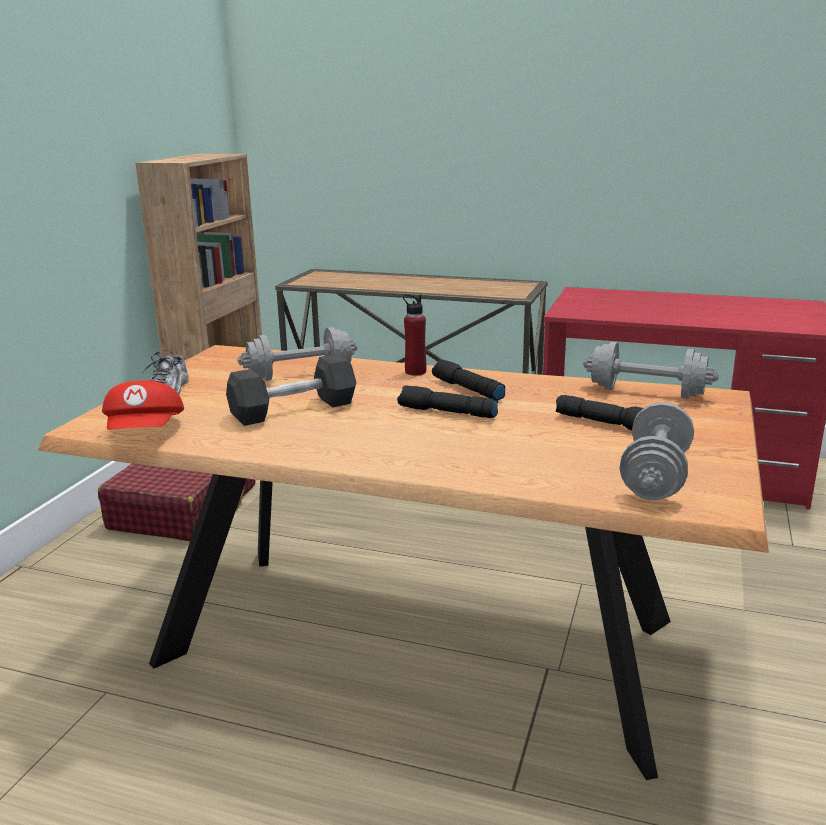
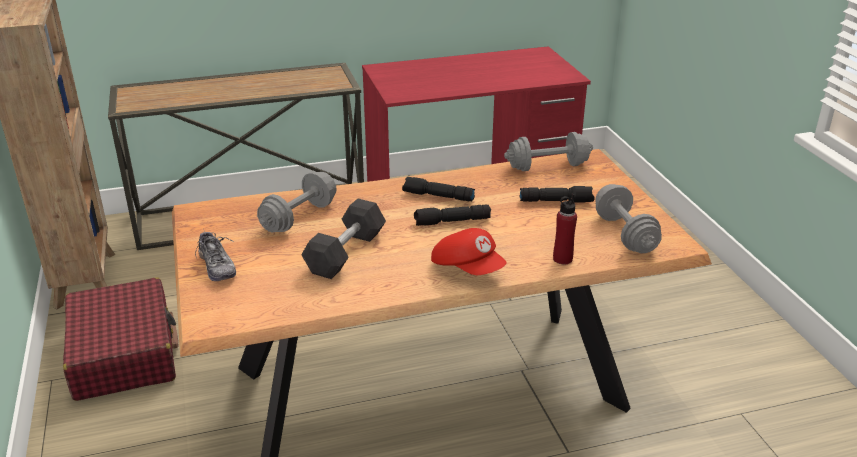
camera: 35 degrees left, 10 degrees up
(146, 432) = (267, 310): red cap -> red cap (468, 268)
(415, 372) = (380, 190): red bottle -> red bottle (562, 259)

